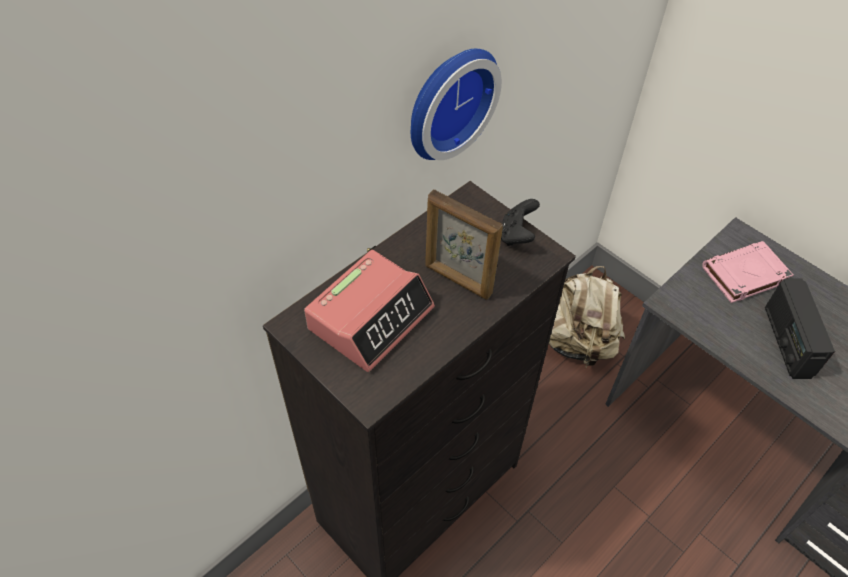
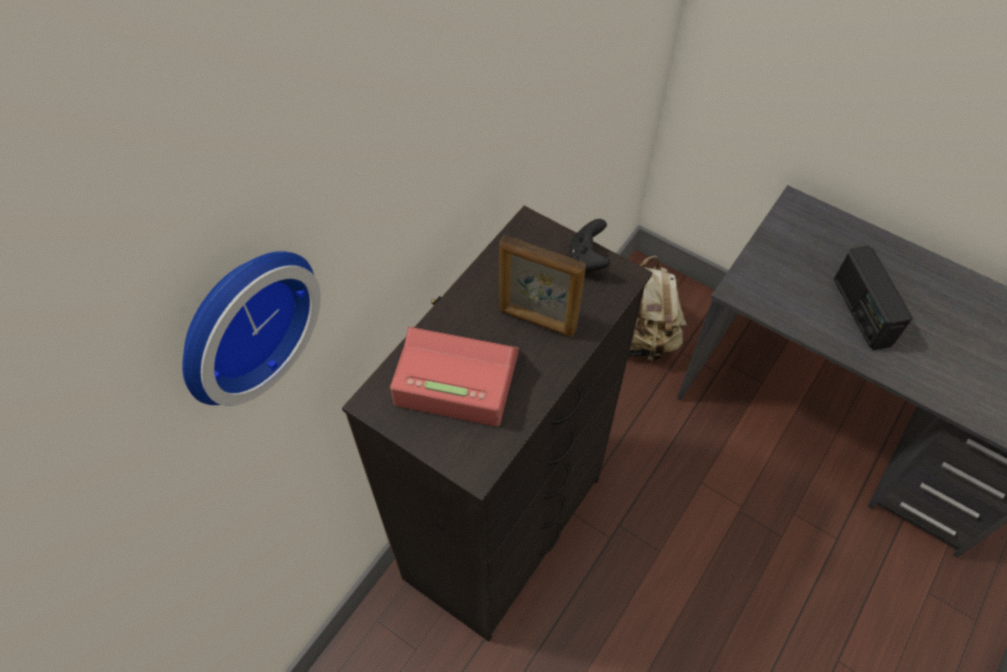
camera: 10 degrees left, 5 degrees up
(371, 318) = (456, 379): alarm clock -> alarm clock turned 105 degrees counterclockwise
(447, 100) = (494, 128): wall clock -> wall clock (241, 321)
(744, 275) = (807, 248): pink book -> none

